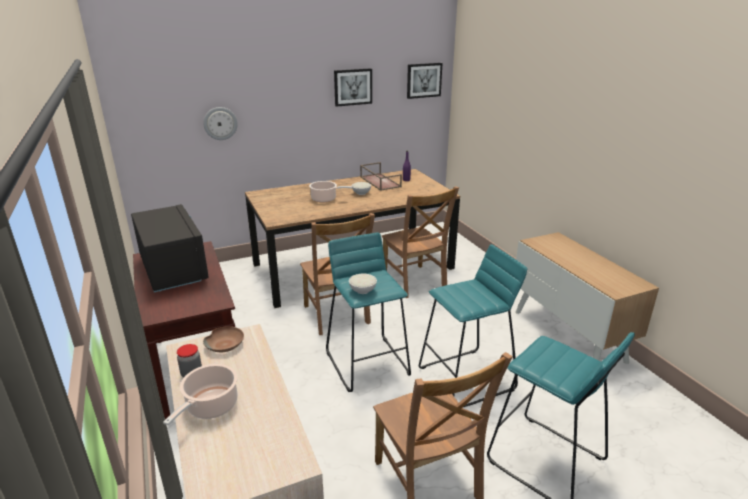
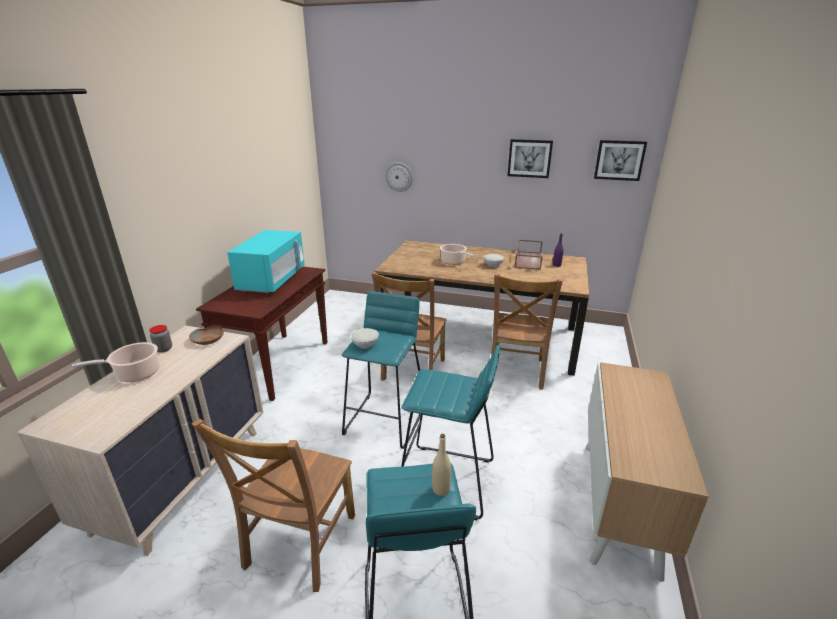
camera: 40 degrees right, 0 degrees up
(174, 270) = (272, 280): black microwave -> turquoise microwave
(565, 350) = (441, 489): none -> beige bottle

